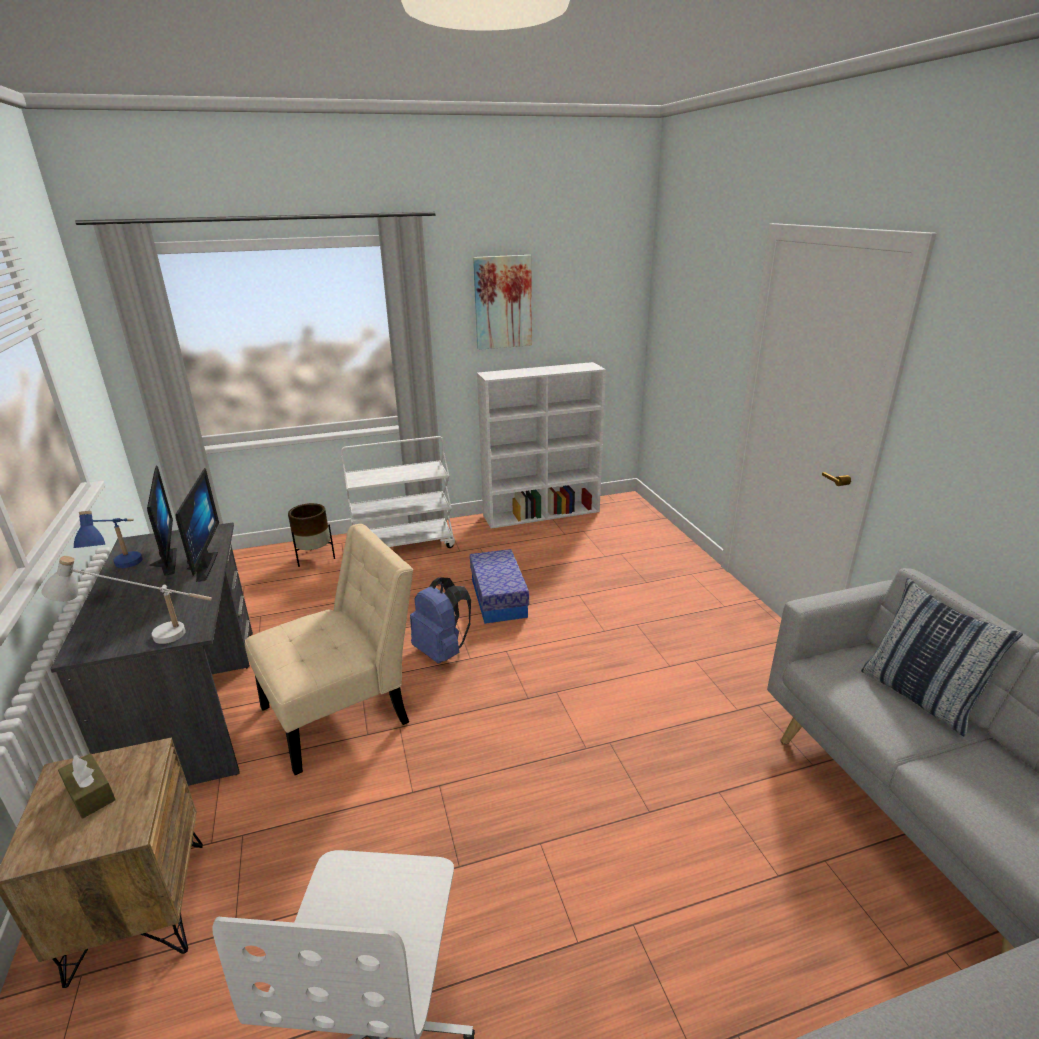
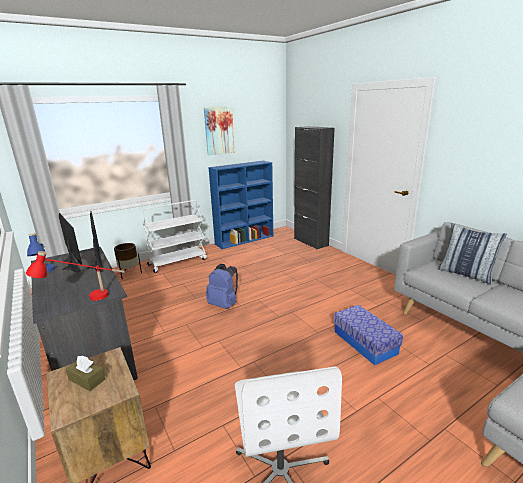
camera: 15 degrees left, 5 degrees down
(145, 638) = (85, 299): white table lamp -> red table lamp
(343, 711) = (183, 339): beige chair -> none
(498, 598) = (241, 278): storage box -> storage box (365, 342)
(542, 513) = (245, 240): white bookcase -> blue bookcase
(667, 536) = (311, 242): none -> black cabinet

